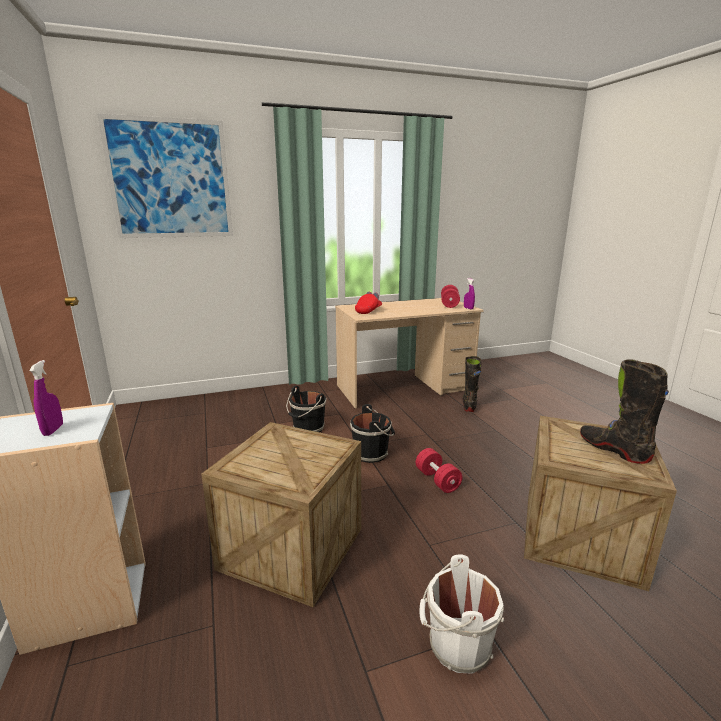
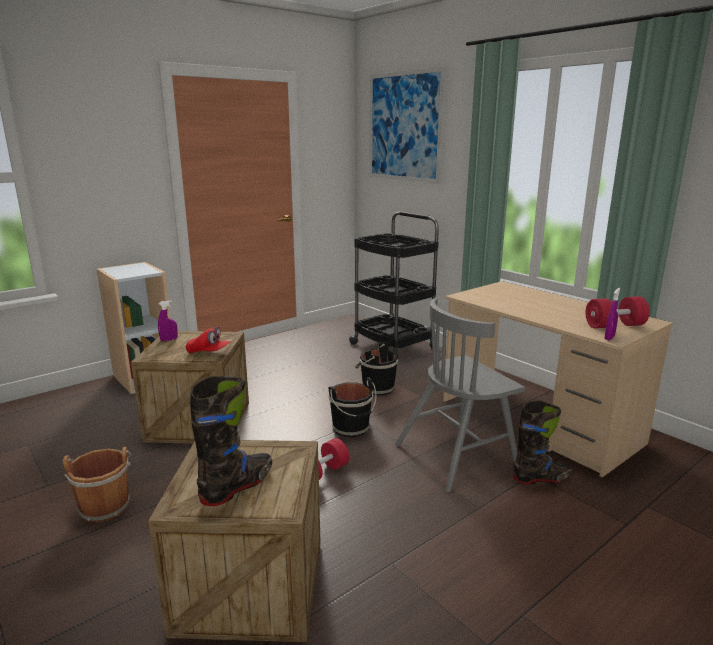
camera: 70 degrees right, 0 degrees up
(53, 430) = (127, 271): purple spray bottle -> purple spray bottle (169, 340)
(229, 404) = (392, 346): none -> black cart
(368, 311) = (495, 295): red cap -> red cap (208, 352)
(431, 420) = (460, 453): none -> grey chair
(456, 646) = (104, 506): white bucket -> brown bucket

